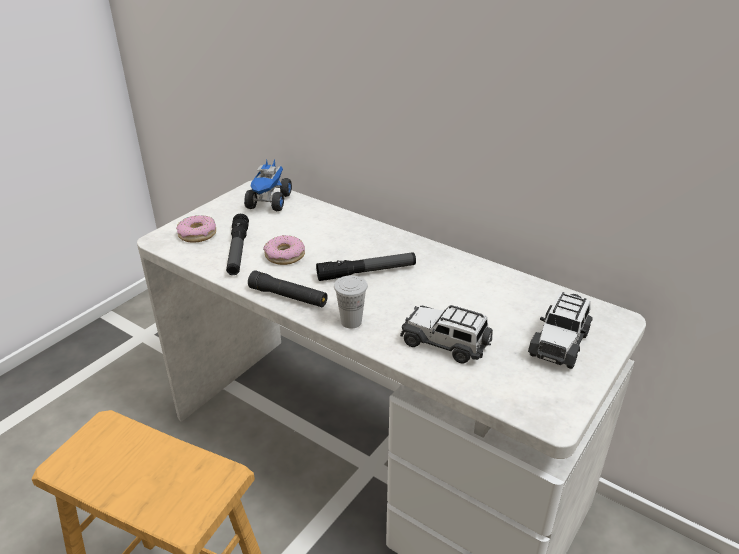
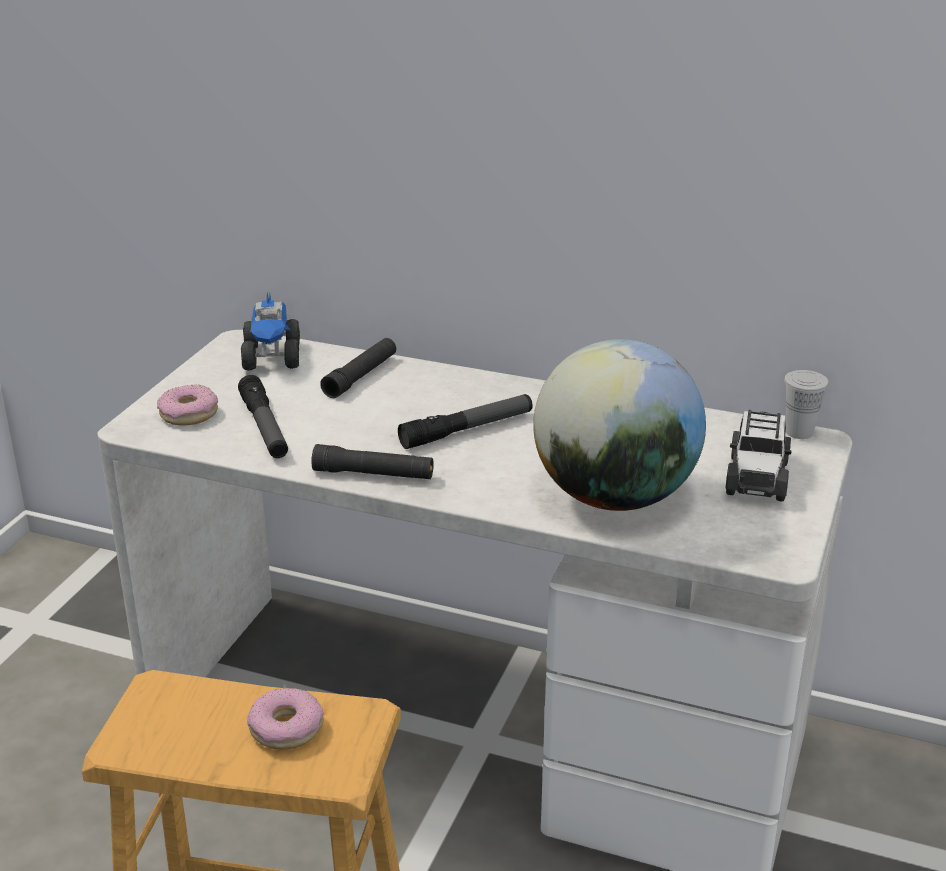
camera: 15 degrees left, 5 degrees down
(285, 255) = (338, 424): donut -> donut (286, 728)
(317, 222) = (361, 376): none -> black flashlight
(351, 322) = (478, 491): white cup -> white cup (799, 432)
(445, 343) = (614, 497): toy car -> globe

